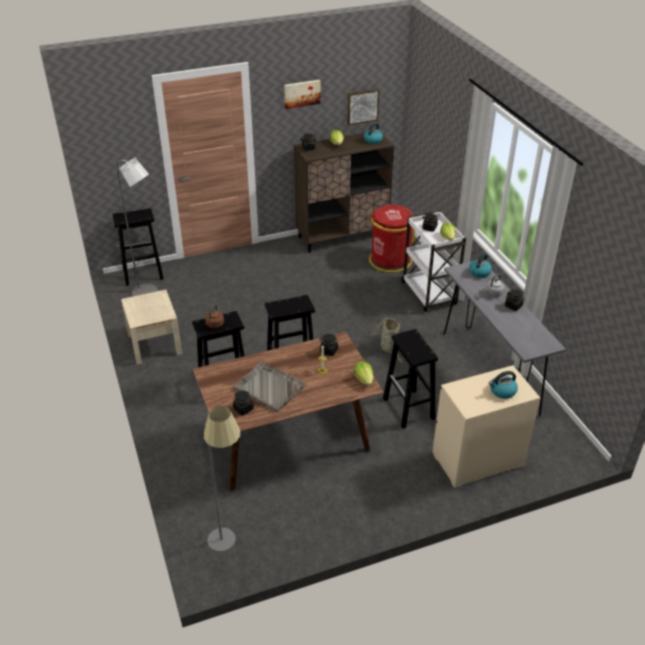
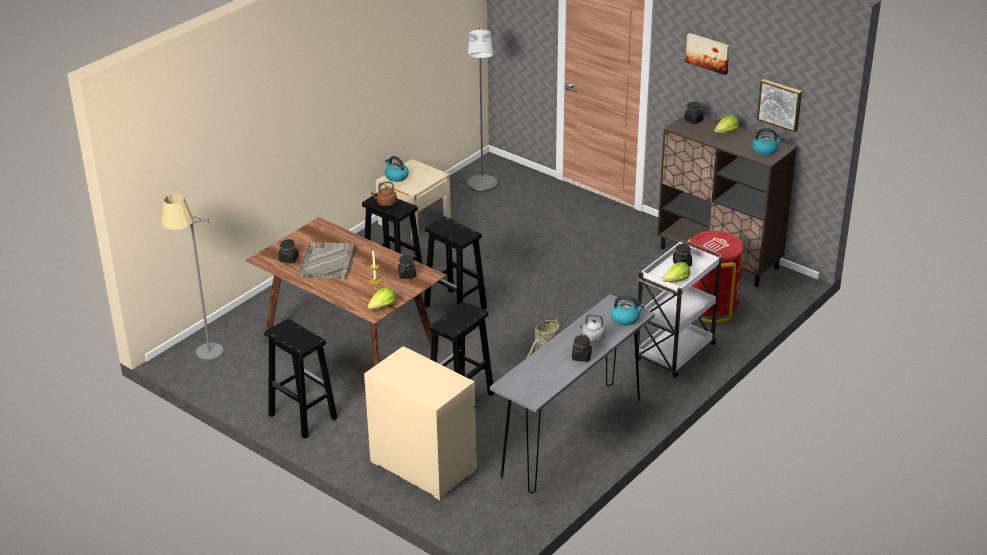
camera: 60 degrees right, 5 degrees down
(142, 274) = (509, 170): black stool -> black stool (302, 416)
(502, 391) = (424, 384): kettle -> kettle (396, 176)

